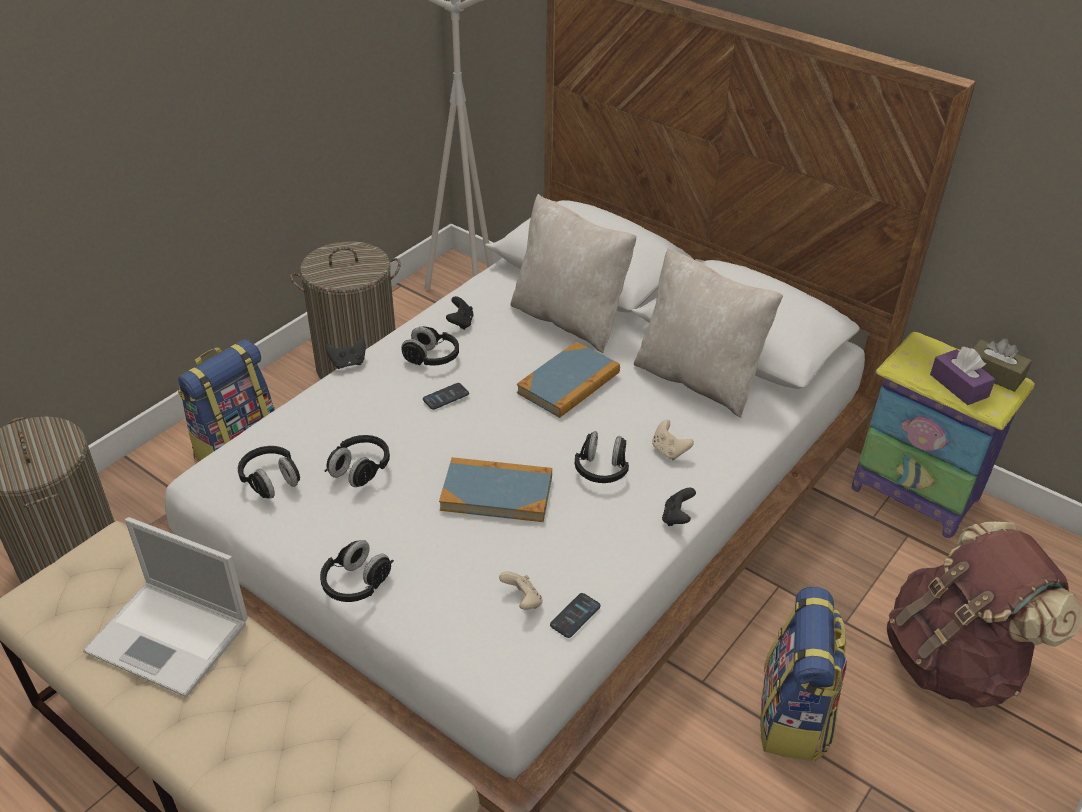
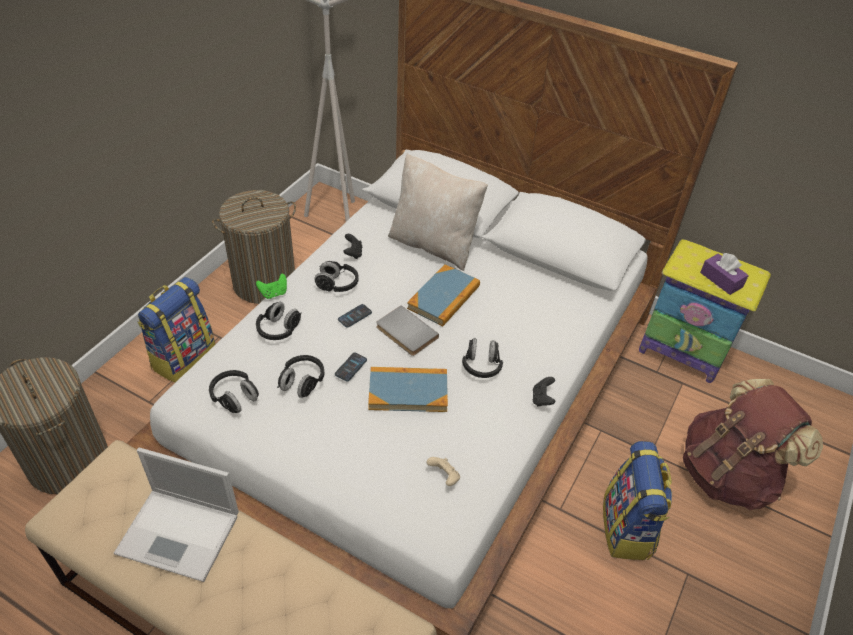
camera: 10 degrees left, 5 degrees up
(348, 363) = (274, 293): black game controller -> green game controller
(356, 584) = (317, 476): black headphones -> black headphones (279, 329)
(507, 422) = (405, 333): none -> grey book
(575, 616) = (484, 484): phone -> phone (351, 367)
(669, 451) = (526, 346): beige game controller -> none
(698, 379) = (536, 286): beige pillow -> none
(994, 374) = (743, 269): brown tissue box -> none

